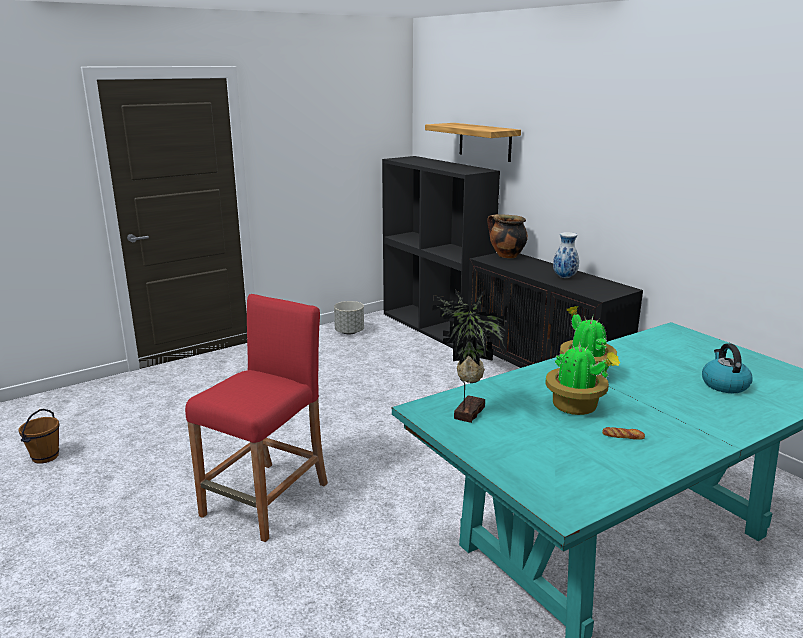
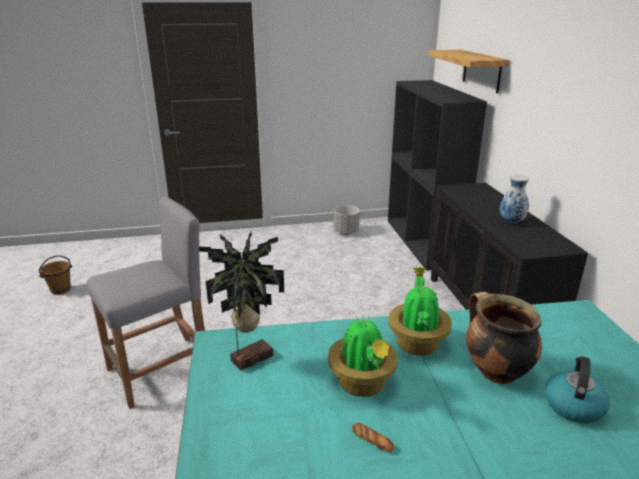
camera: 25 degrees right, 5 degrees up
(266, 499) = (162, 370): red stool -> grey stool
(506, 256) = (475, 188): cooking pot -> cooking pot (494, 371)

